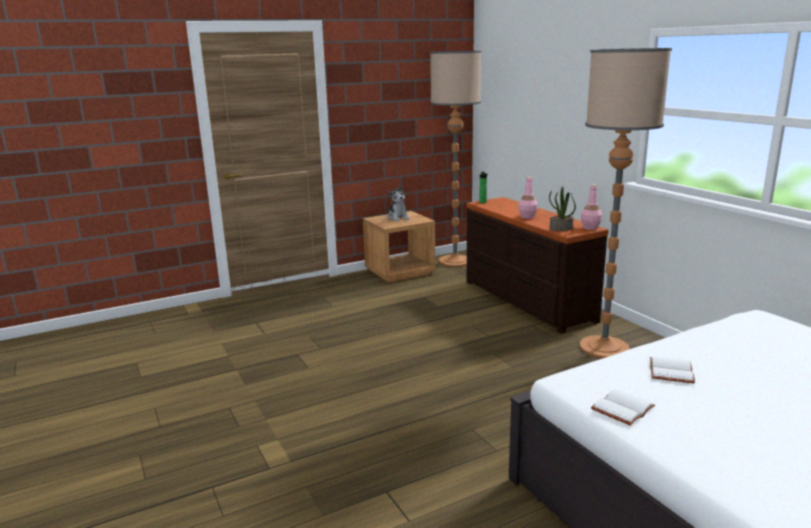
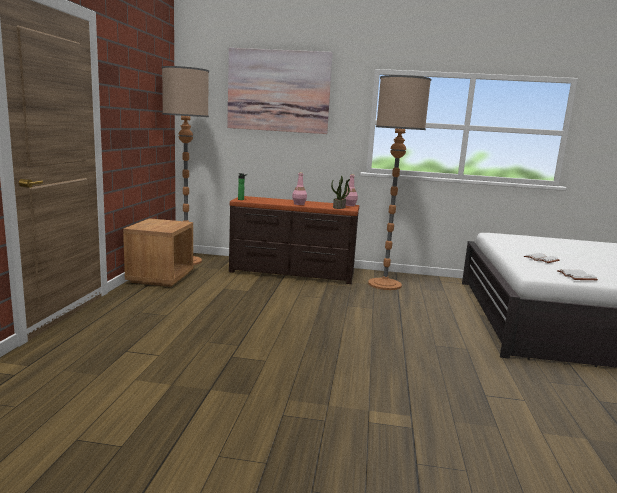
camera: 55 degrees left, 5 degrees down
(398, 218) = (157, 224): plush toy -> none
(551, 68) = (278, 91): none -> picture

